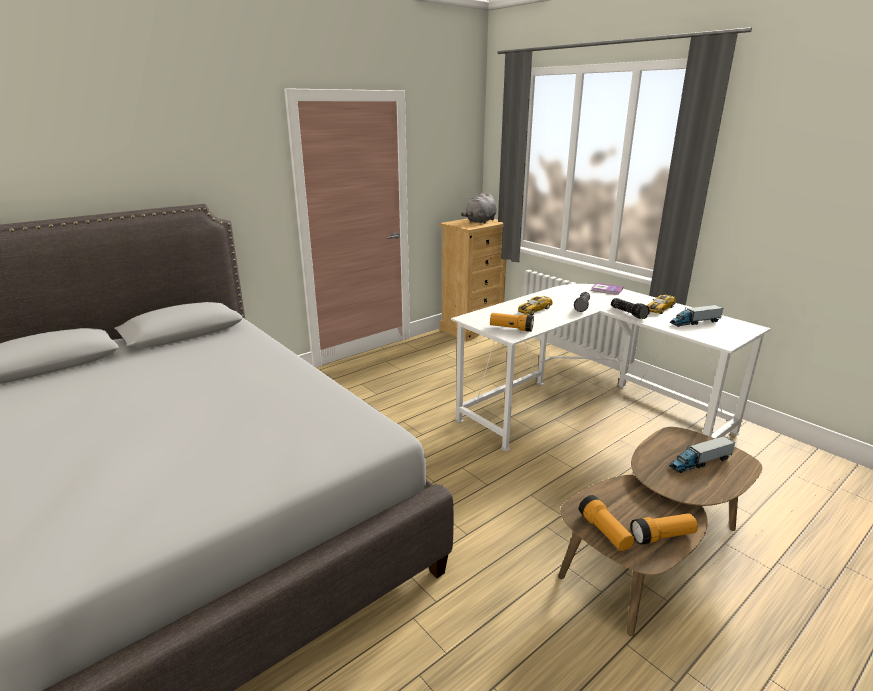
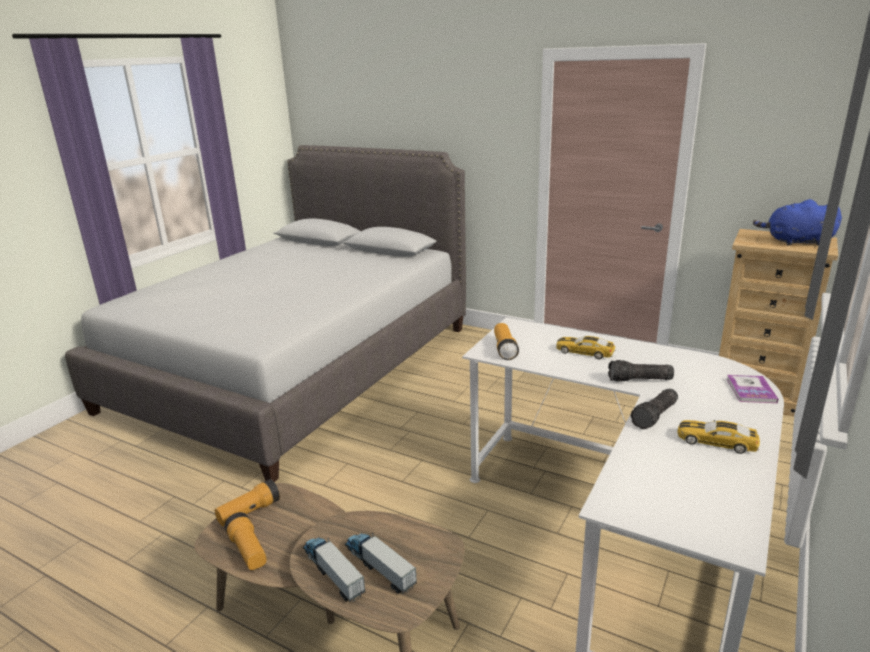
camera: 70 degrees right, 0 degrees up
(480, 221) = (796, 242): grey plush toy -> blue plush toy
(694, 322) = (684, 478): toy truck -> toy truck (332, 572)

